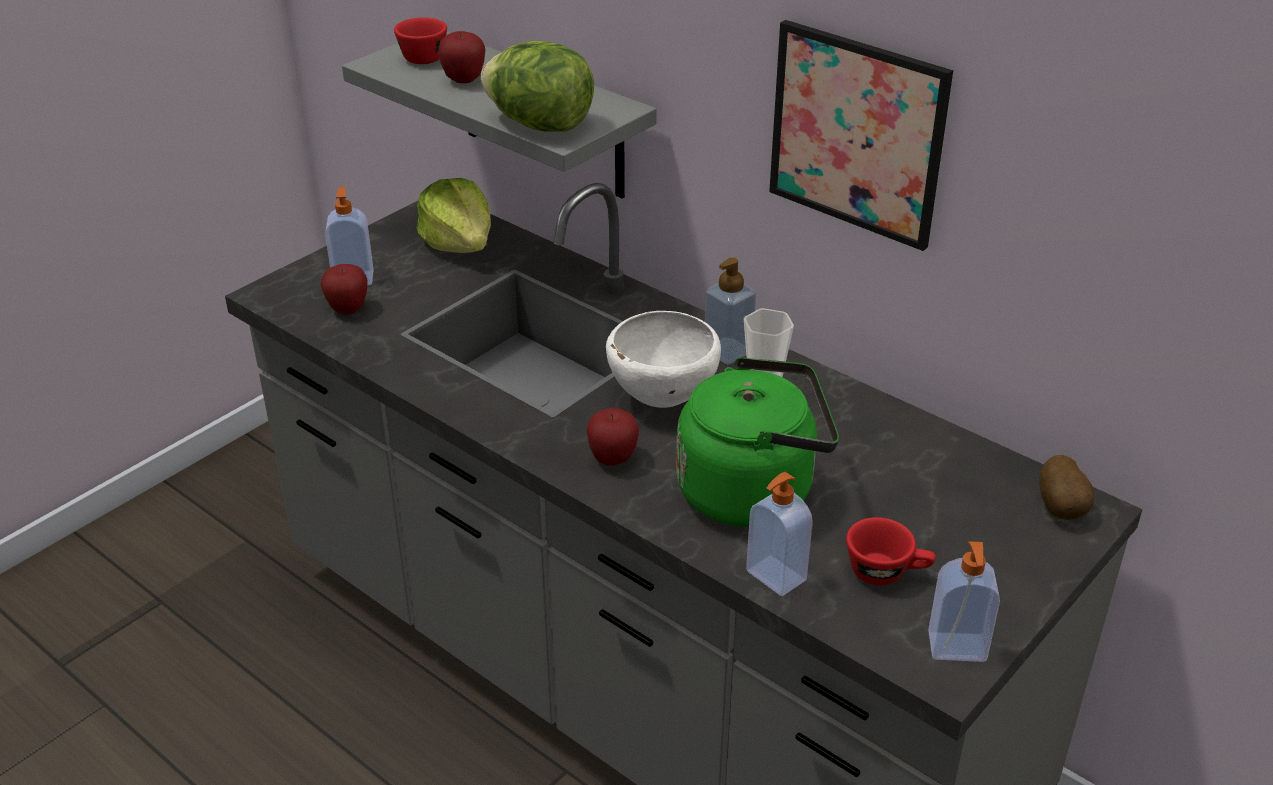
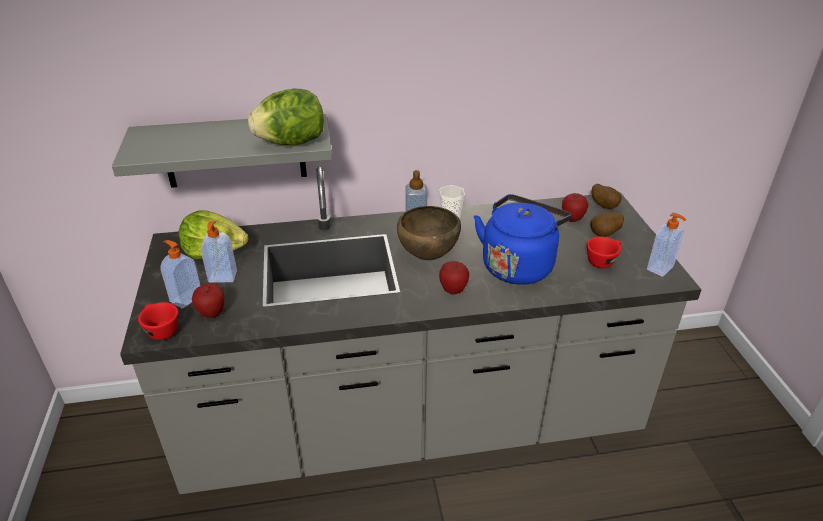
camera: 50 degrees left, 0 degrees up
(424, 56) = (154, 141): red cup -> red cup (160, 330)
(464, 81) = (205, 142): apple -> apple (572, 219)
(661, 401) = (427, 256): white bowl -> brown bowl
(753, 491) = (518, 265): green kettle -> blue kettle
(774, 577) = (579, 288): soap dispenser -> soap dispenser (222, 277)
(857, 134) = (460, 79): picture -> none
(968, 545) = (605, 235): none -> potato

